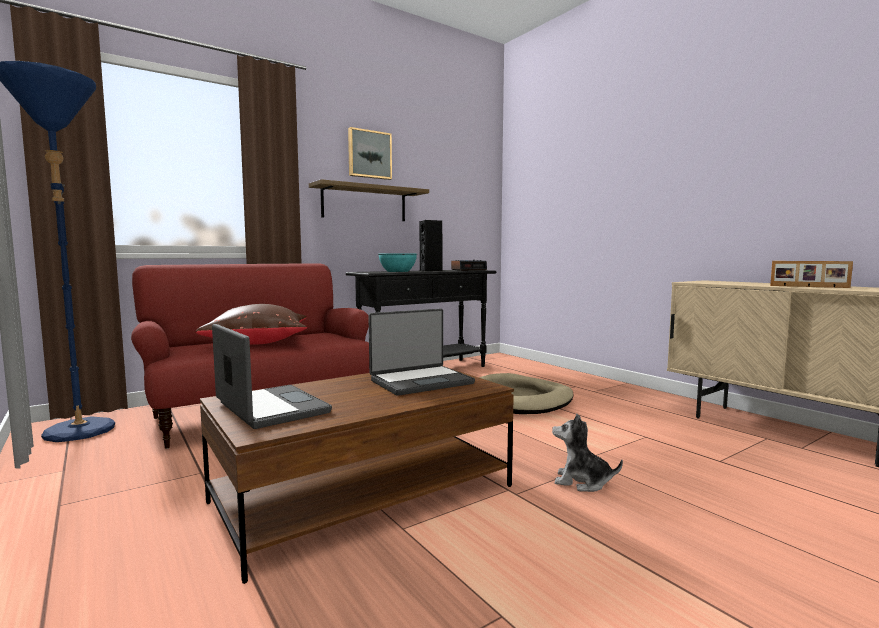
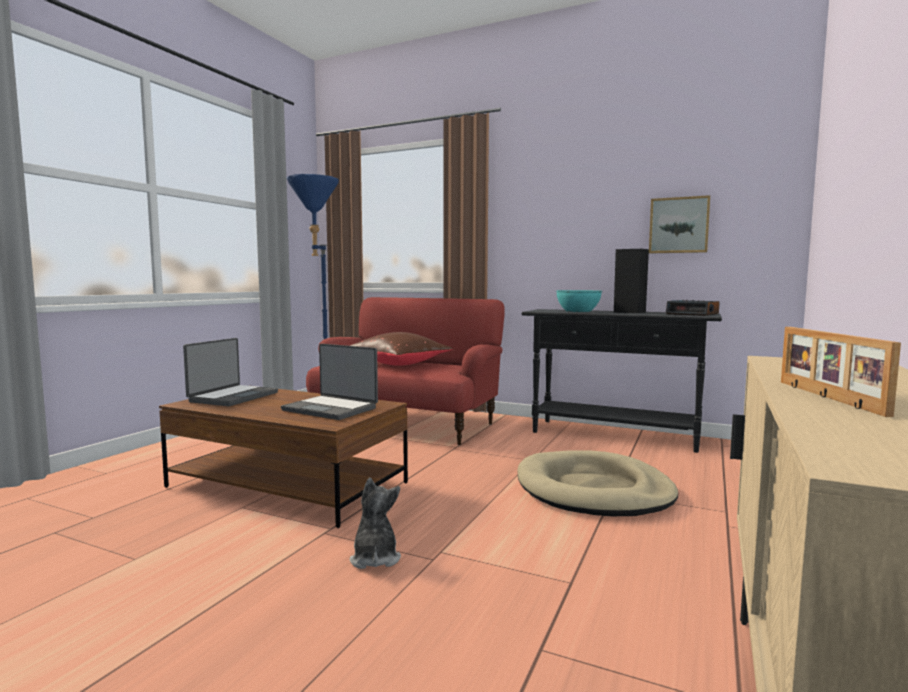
camera: 60 degrees right, 0 degrees up
(364, 203) = (568, 234): shelf -> none
(369, 154) = (577, 179): picture -> picture (679, 225)

